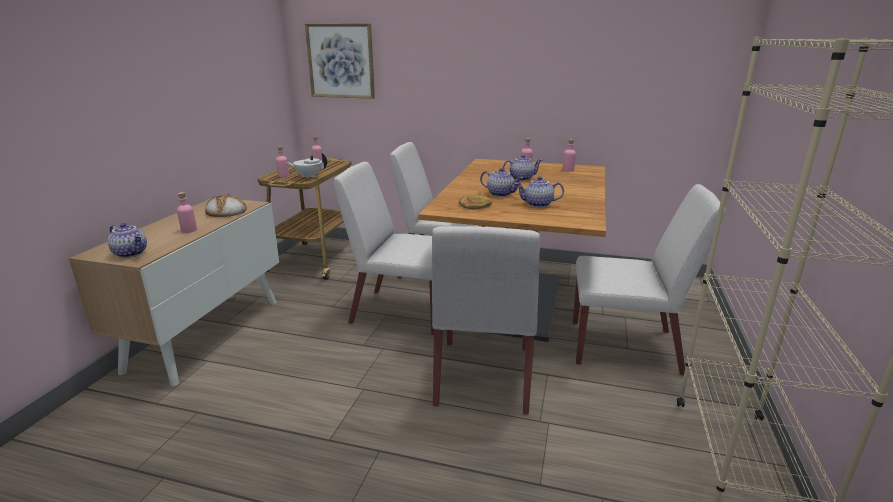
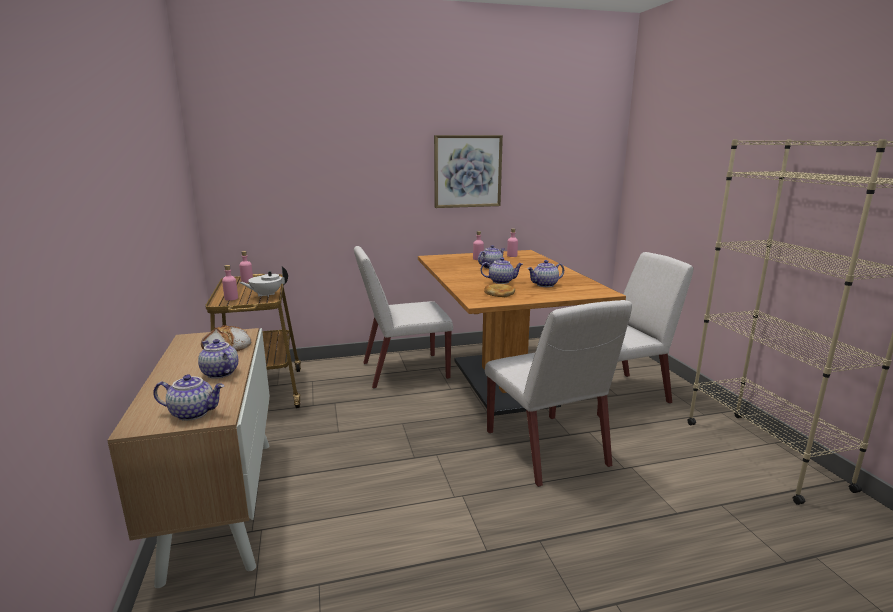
camera: 30 degrees left, 5 degrees down
(189, 230) = (219, 373): pink bottle -> teapot
(341, 61) = (260, 166): picture -> picture (467, 171)
(401, 312) = (413, 417): white chair -> none

